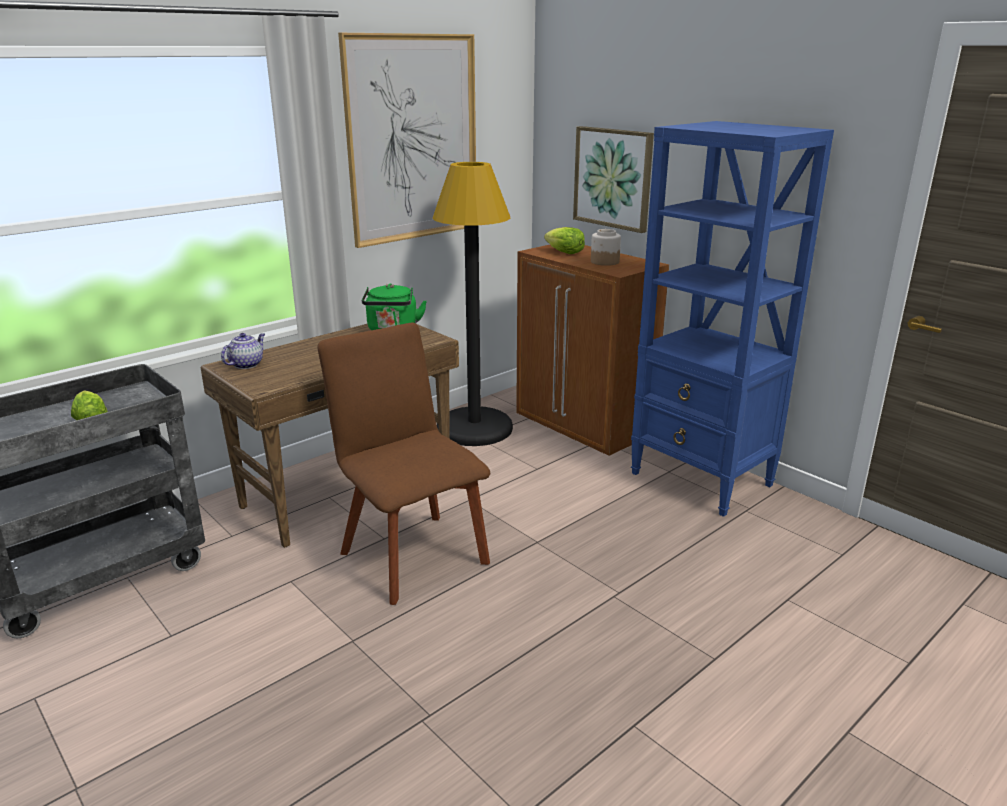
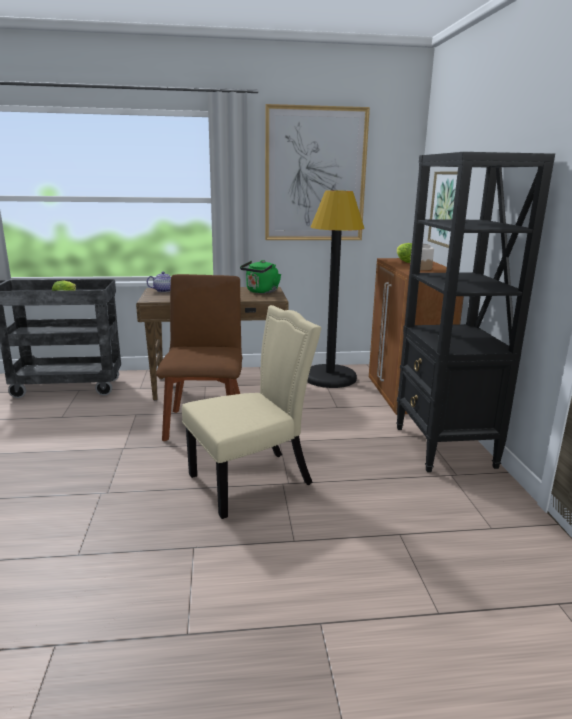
camera: 35 degrees right, 5 degrees down
(577, 612) = (249, 482): none -> beige chair
(702, 480) = (444, 447): blue bookcase -> black bookcase

